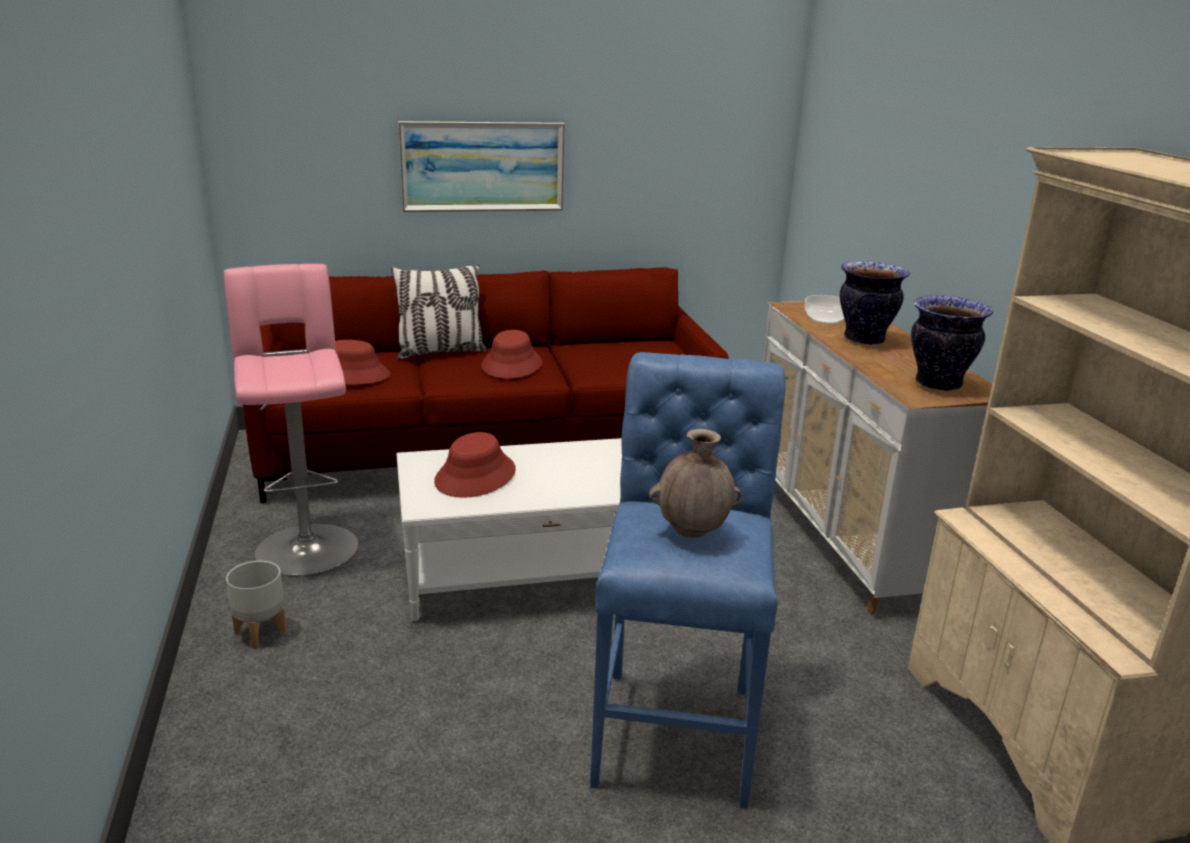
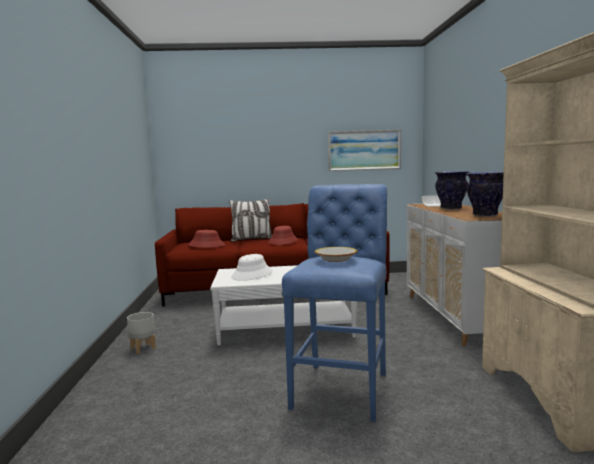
camera: 10 degrees right, 15 degrees down
(306, 545) = (177, 319): pink stool -> none
(475, 476) = (252, 274): red hat -> white hat
(482, 166) = (273, 158): picture -> picture (364, 150)
(693, 532) = (336, 259): brown vase -> bowl

